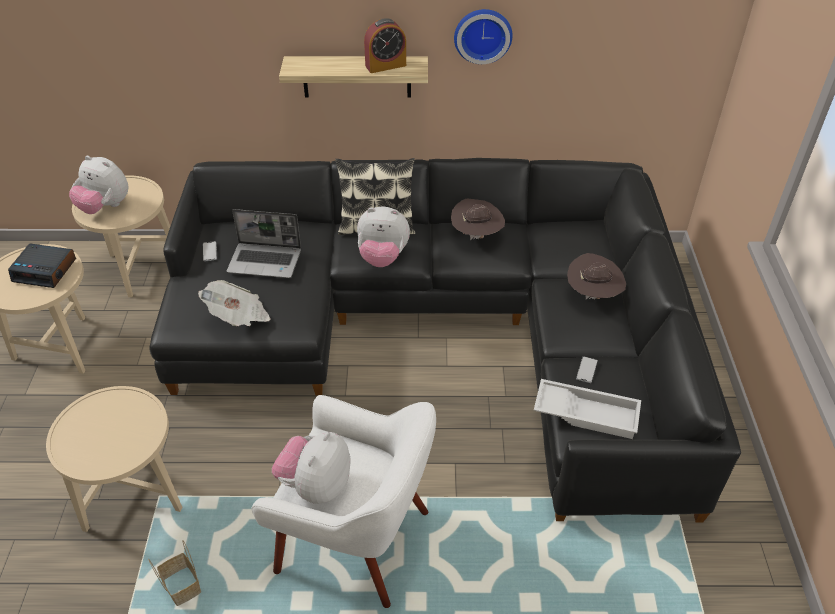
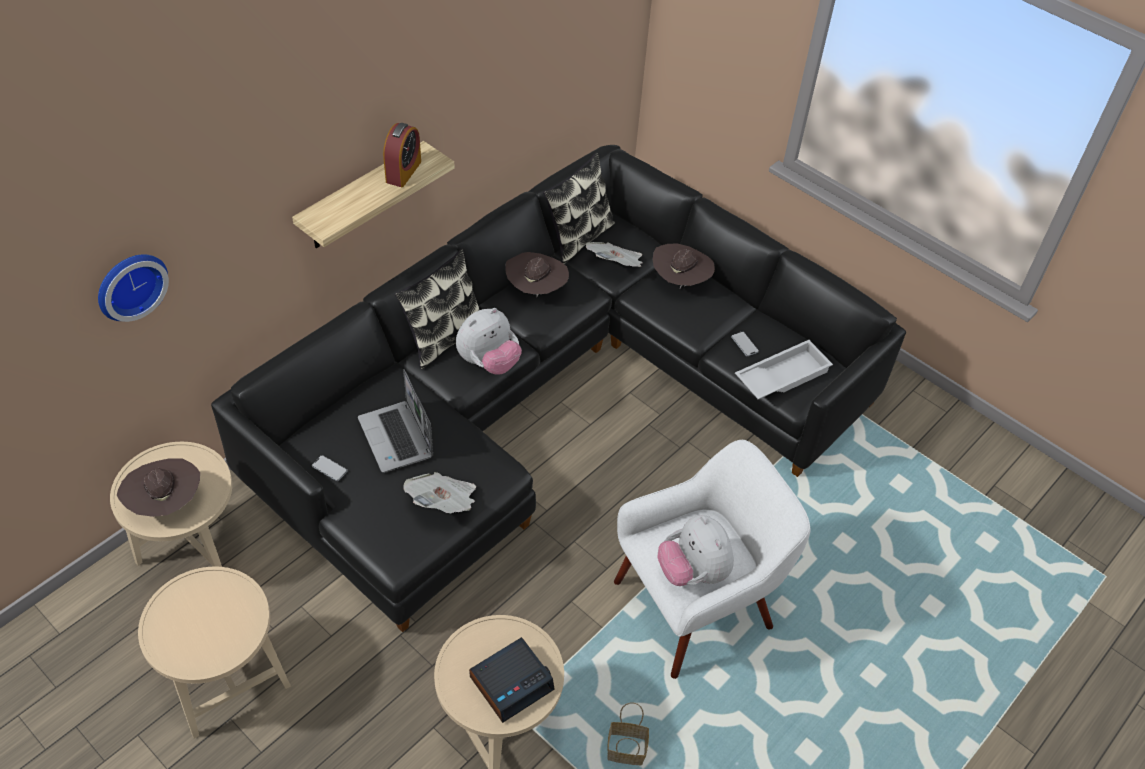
camera: 50 degrees left, 5 degrees up
(45, 270) = (212, 605): alarm clock -> alarm clock (512, 682)
(105, 207) = (166, 503): plush toy -> brown hat
(266, 261) = (397, 438): laptop -> laptop turned 105 degrees clockwise
(482, 34) = (467, 93): wall clock -> wall clock (129, 284)
(554, 223) = (578, 238): none -> pillow
(557, 255) = (616, 265): none -> newspaper

